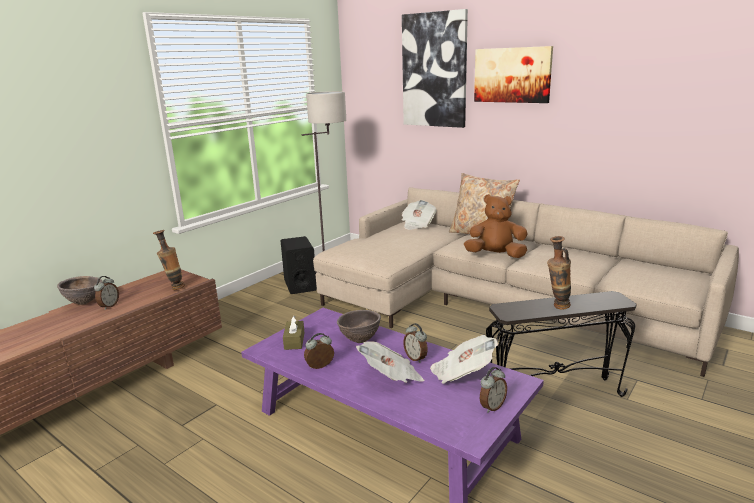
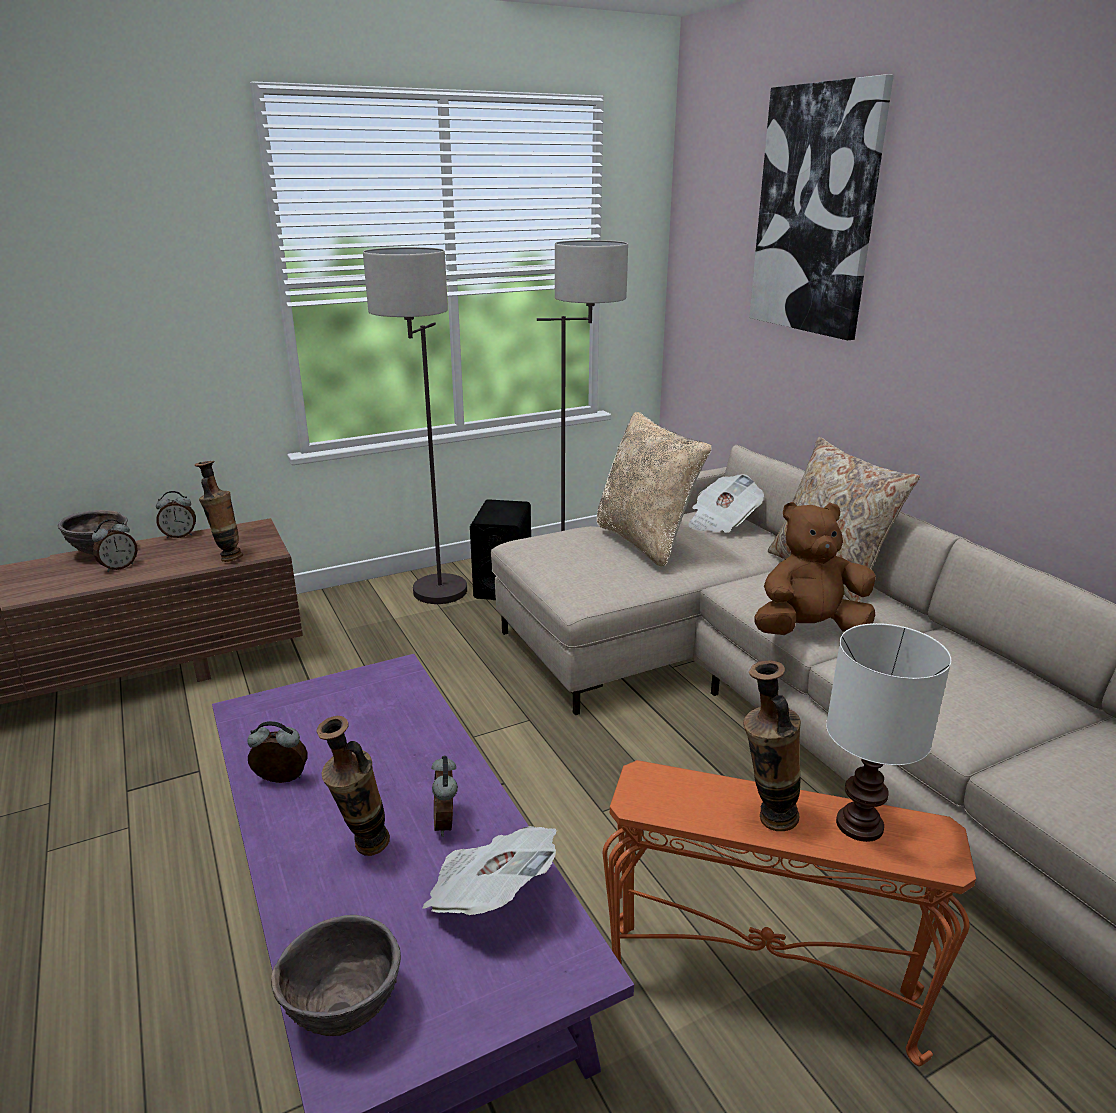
camera: 25 degrees right, 5 degrees up
(267, 299) = (433, 599): none -> grey floor lamp
(294, 341) = (301, 710): brown tissue box -> none
(359, 340) = (397, 745): brown bowl -> brown bowl (345, 1011)
(391, 377) = (362, 850): newspaper -> vase
(392, 239) = (644, 545): none -> beige pillow
(491, 407) = (462, 1008): alarm clock -> alarm clock (180, 535)
(495, 255) = (808, 630): brown plush toy -> brown plush toy turned 45 degrees counterclockwise
(512, 75) = (961, 234): picture -> none
(554, 395) = (758, 992): black side table -> orange side table
(589, 300) = (861, 826): none -> white table lamp

